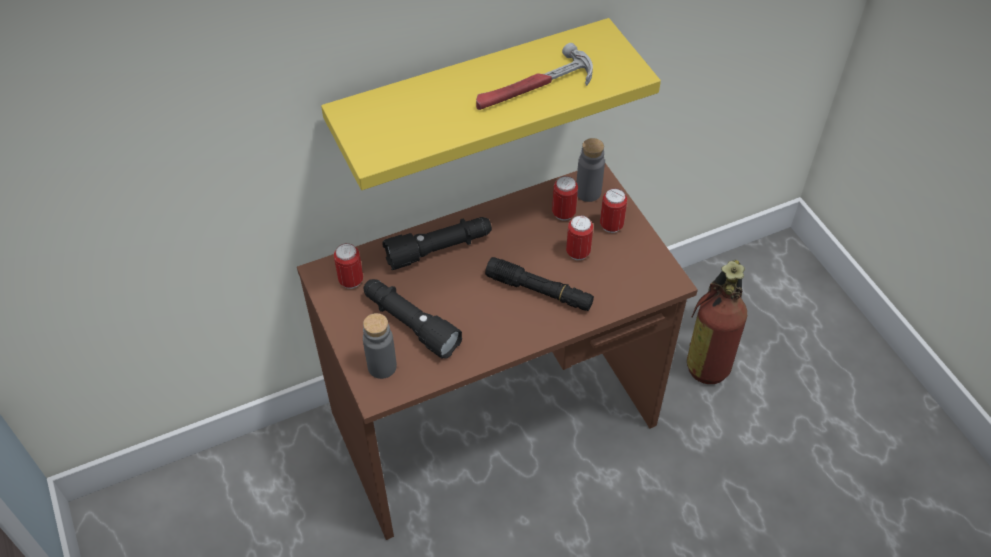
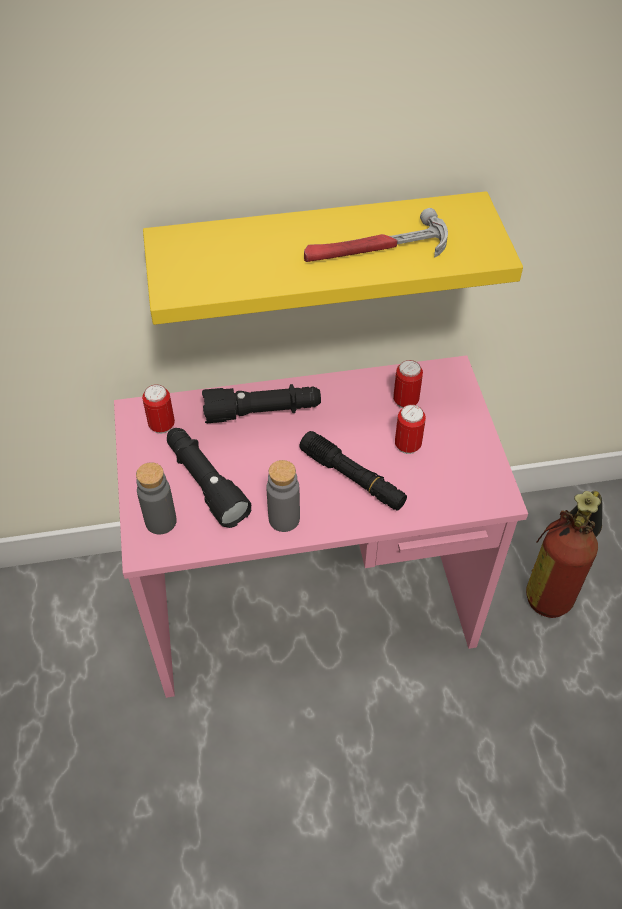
camera: 15 degrees right, 0 degrees up
(495, 422) = (310, 604): brown desk -> pink desk
(588, 192) = (439, 384): grey bottle -> grey bottle (284, 519)
(611, 225) = (453, 424): can -> none

